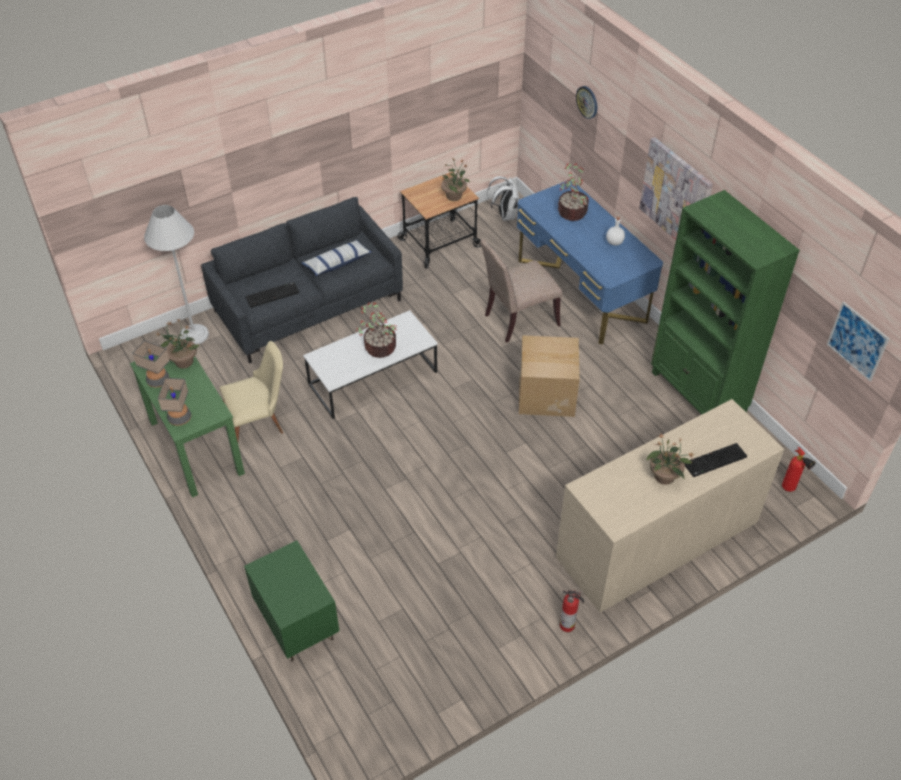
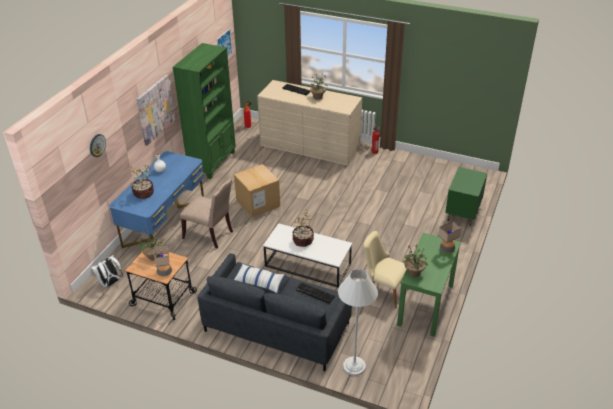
camera: 125 degrees left, 10 degrees down
(158, 380) = (437, 273): table lamp -> table lamp (164, 272)

